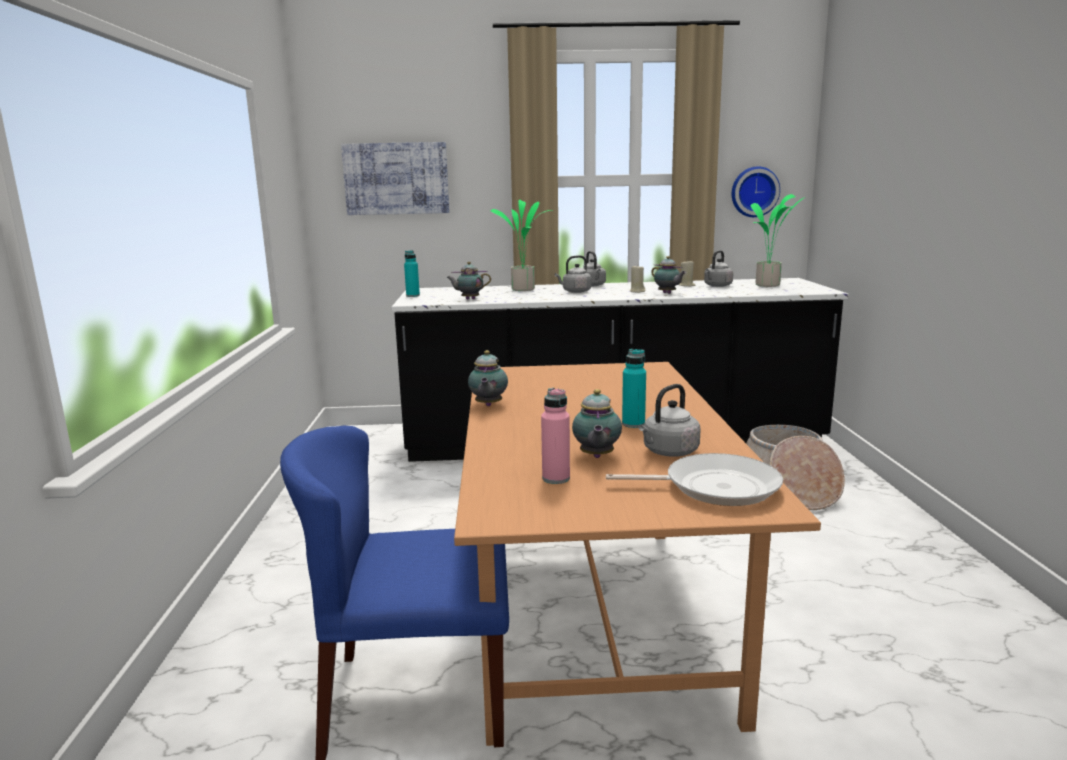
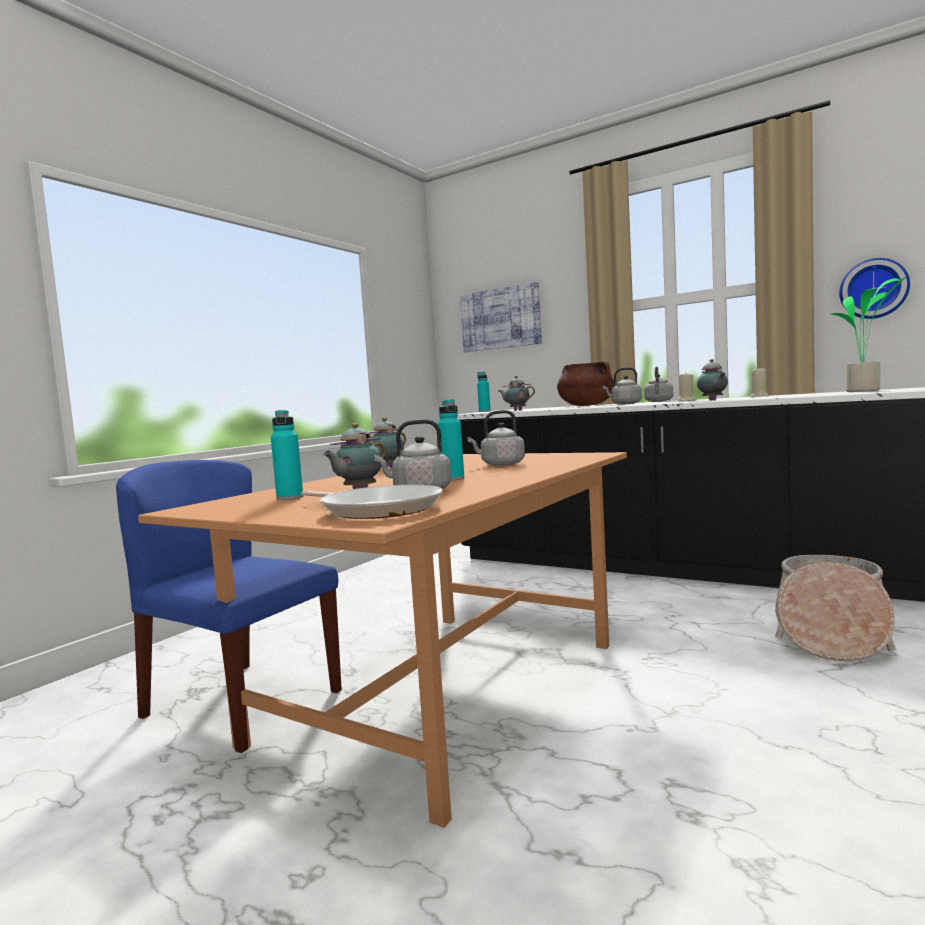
camera: 35 degrees right, 10 degrees down
(524, 289) = (586, 405): potted plant -> brown cooking pot
(556, 478) = (290, 498): pink bottle -> turquoise bottle
(717, 286) = (794, 394): grey kettle -> grey kettle (500, 464)

